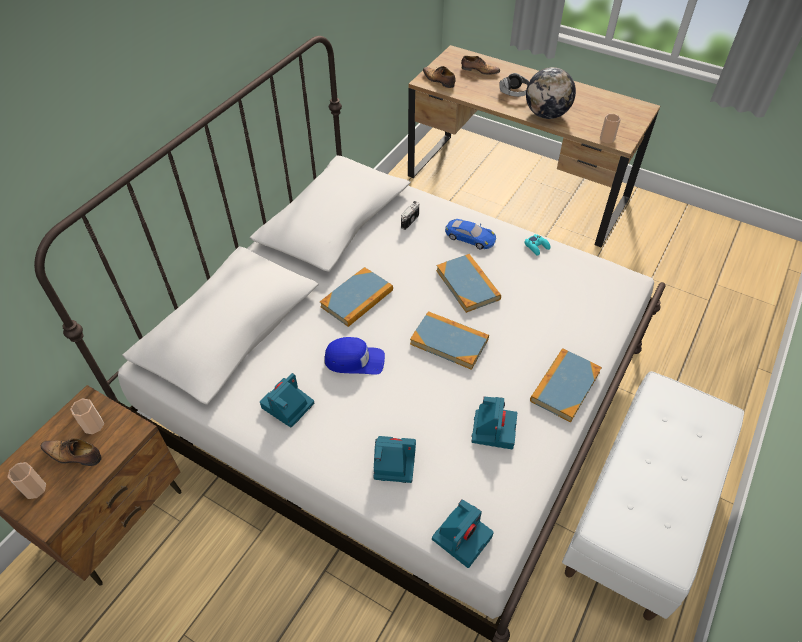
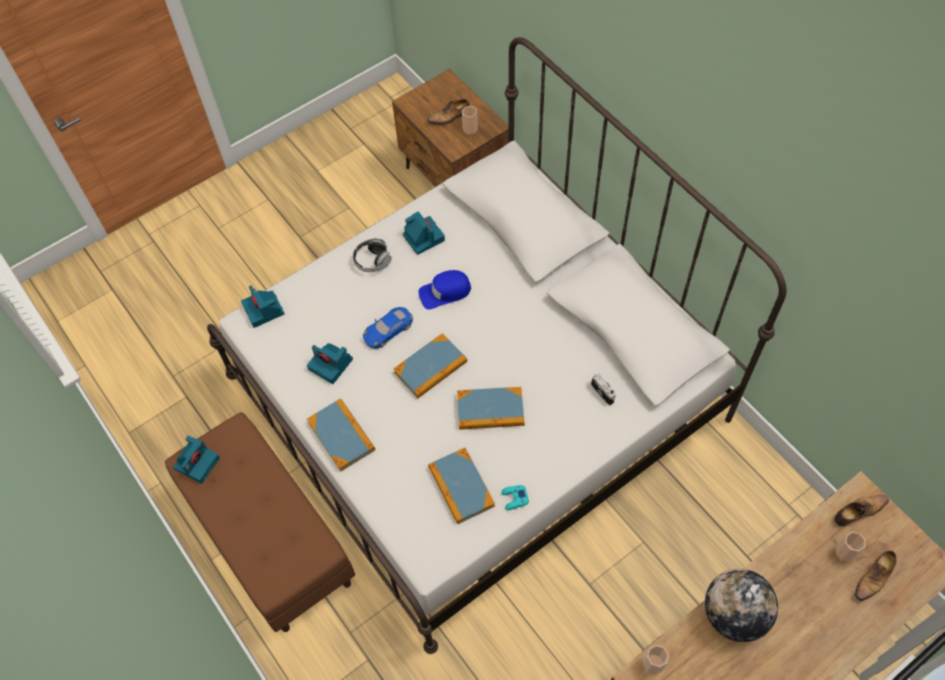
camera: 115 degrees right, 10 degrees up
(35, 489) = (433, 97): cup -> cup (845, 552)
(74, 455) = (450, 117): shoe -> shoe turned 150 degrees counterclockwise
(354, 360) = (445, 292): blue cap -> blue cap turned 45 degrees clockwise
(357, 299) = (513, 314): book -> book (461, 487)
(393, 462) = (340, 289): camera -> camera (197, 462)
(470, 237) = (555, 440): blue toy car -> blue toy car (388, 330)
(514, 93) = (800, 599): headphones -> headphones (372, 261)
(638, 511) = (272, 538): white bench -> brown bench

